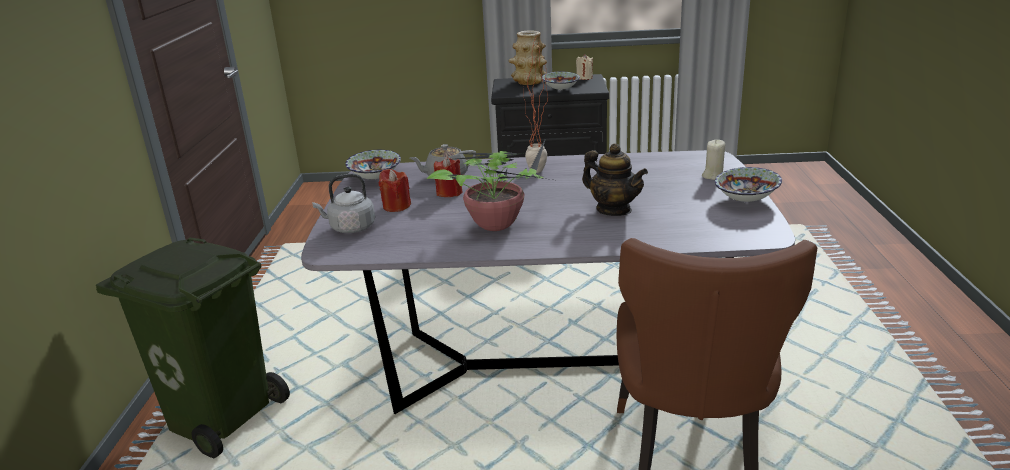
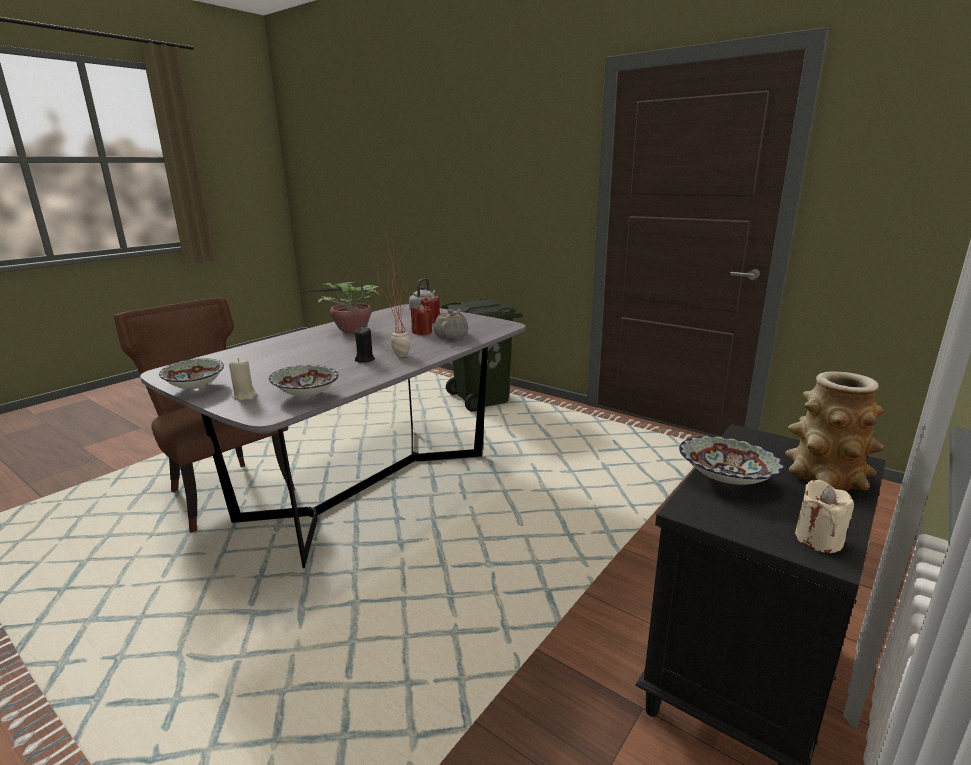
camera: 125 degrees right, 5 degrees down
(374, 178) = (490, 324): bowl -> bowl (307, 395)
(570, 178) = (365, 359): none -> black candle
(614, 210) = (294, 354): teapot -> none

